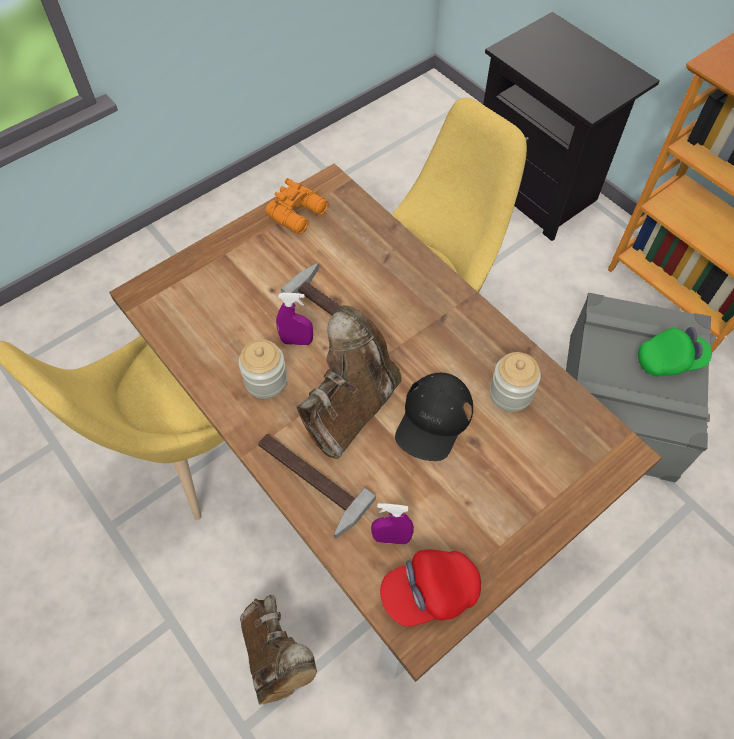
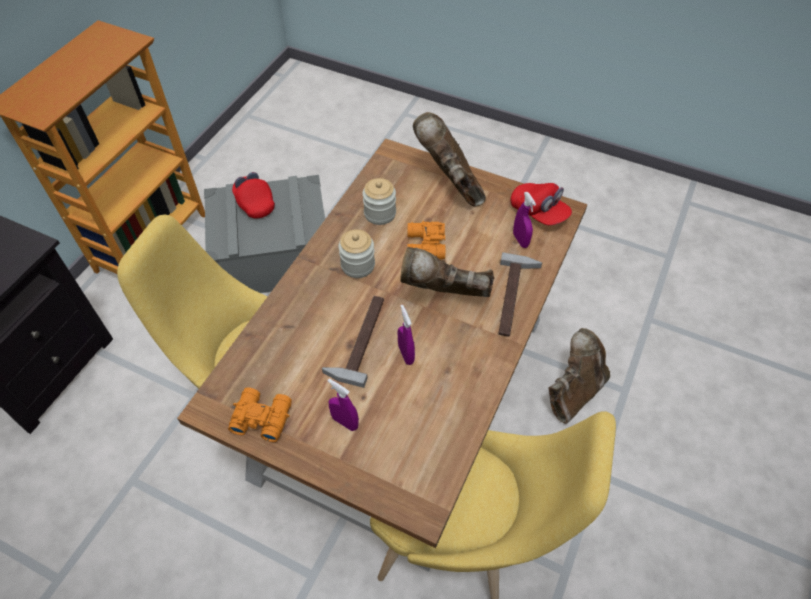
camera: 115 degrees left, 5 degrees down
(256, 268) = (345, 422): none -> purple spray bottle
(266, 381) = (453, 359): jar -> jar (358, 265)
(433, 419) = (424, 246): black cap -> orange binoculars
(533, 500) = (450, 184): none -> brown boot
(669, 360) = (254, 203): green cap -> red cap

